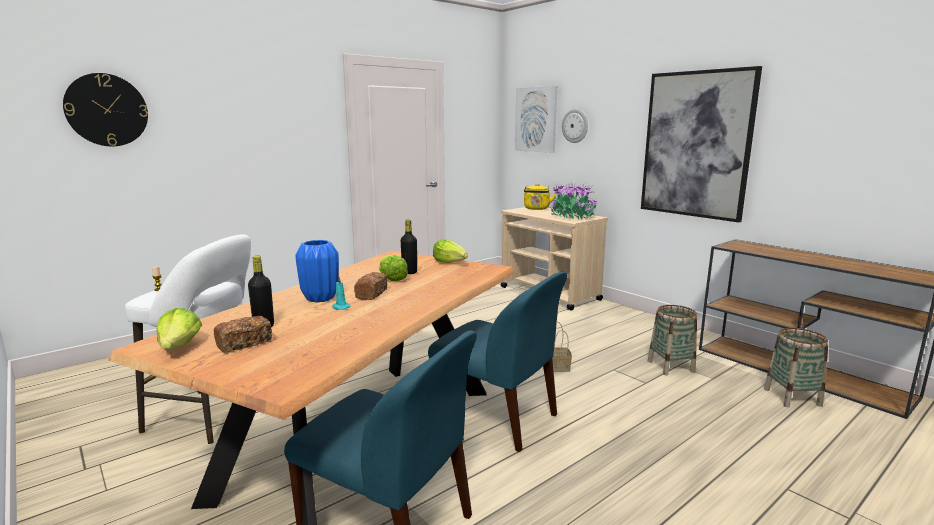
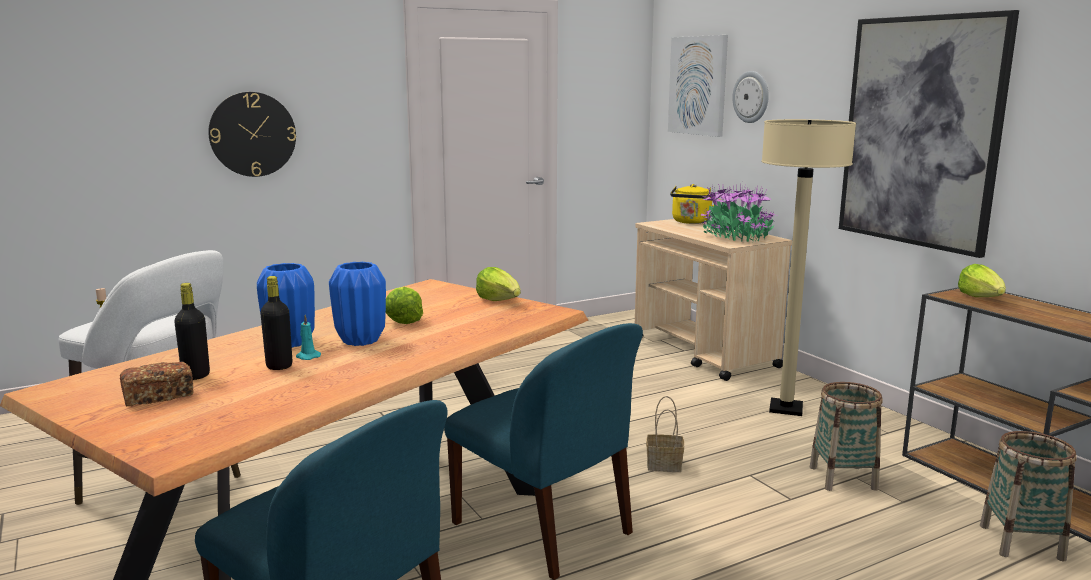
camera: 10 degrees right, 0 degrees up
(106, 110) = (77, 77): wall clock -> wall clock (252, 134)
(179, 347) = (81, 395): lettuce -> lettuce (981, 298)
(371, 294) = (360, 340): bread -> blue vase
(409, 272) = (433, 312): black bottle -> black bottle (279, 366)
(616, 325) = (786, 409): none -> beige floor lamp

